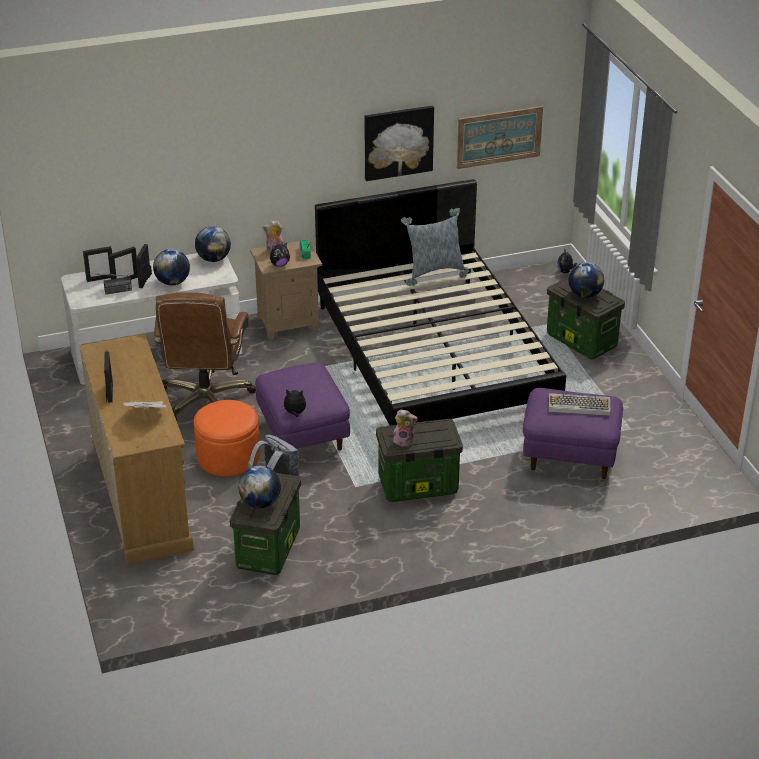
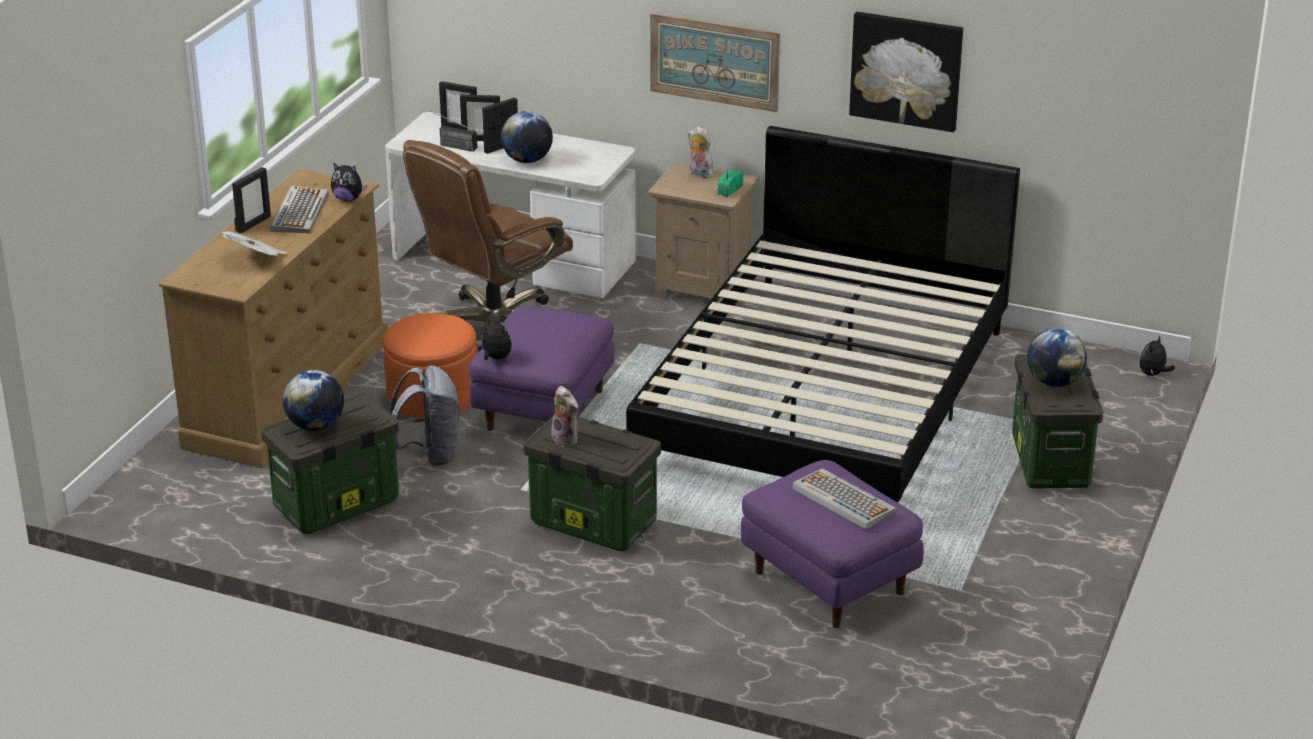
camera: 40 degrees right, 5 degrees down
(125, 372) = (299, 211): none -> keyboard
(213, 259) = (608, 154): globe -> none
(279, 265) = (681, 190): plush toy -> plush toy (348, 199)
(433, 276) = (901, 290): pillow -> none
(499, 137) = (1071, 113): picture -> picture (714, 61)

